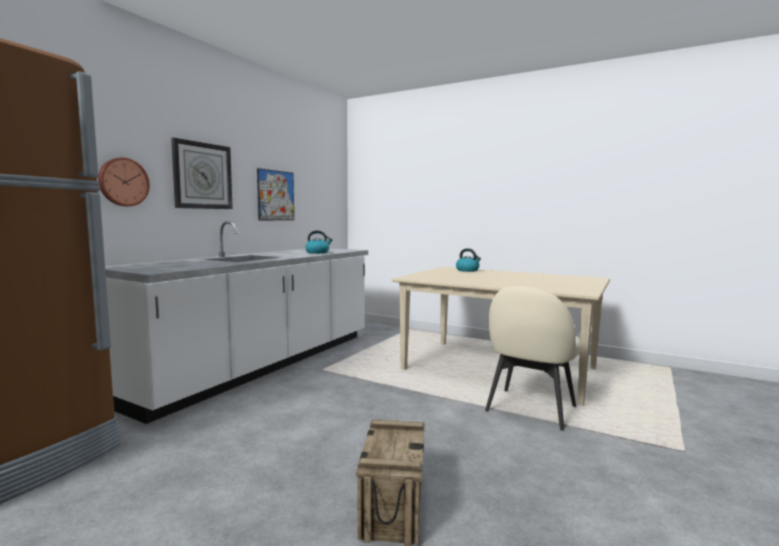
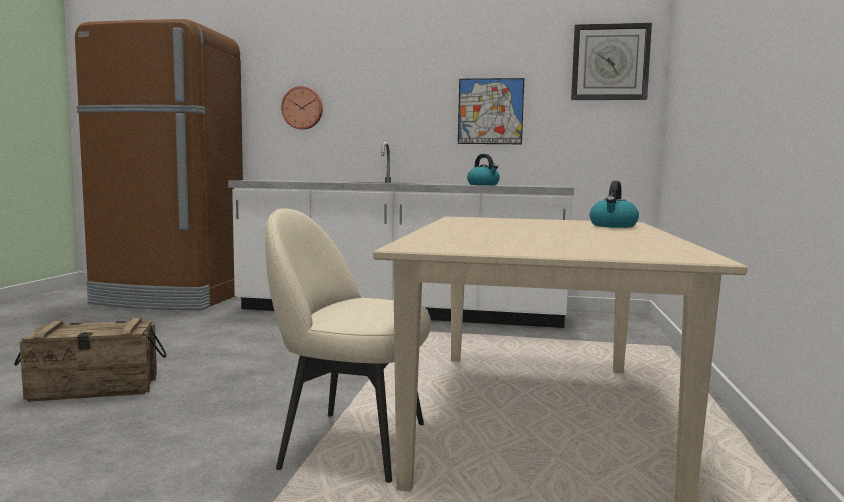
camera: 70 degrees right, 0 degrees up
(202, 176) = (382, 95): wall clock -> wall clock (610, 62)

